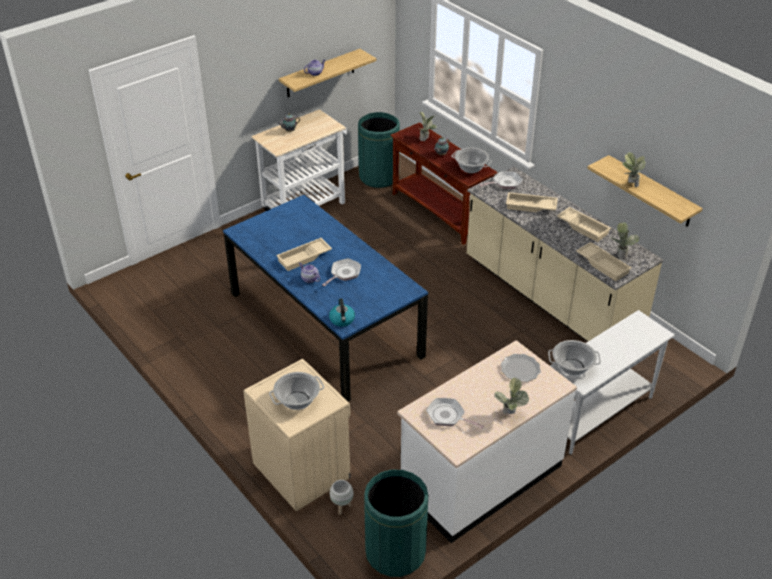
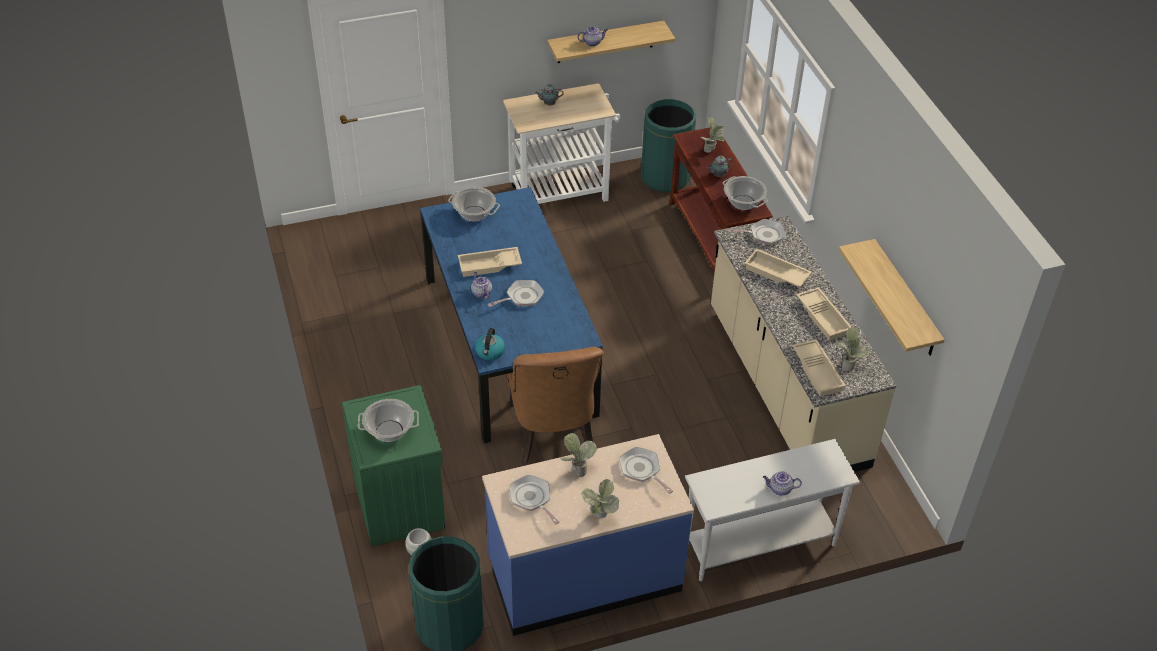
camera: 20 degrees right, 5 degrees up
(303, 469) = (401, 503): beige washing machine -> green washing machine
(395, 377) = (553, 430): none -> brown chair
(480, 478) = (584, 575): white counter -> blue counter
(520, 369) = (642, 470): plate -> frying pan
(572, 367) = (714, 484): cooking pot -> cooking pot (474, 214)
(622, 356) = (779, 489): none -> teapot
(630, 183) = (875, 284): potted plant -> potted plant (576, 469)

